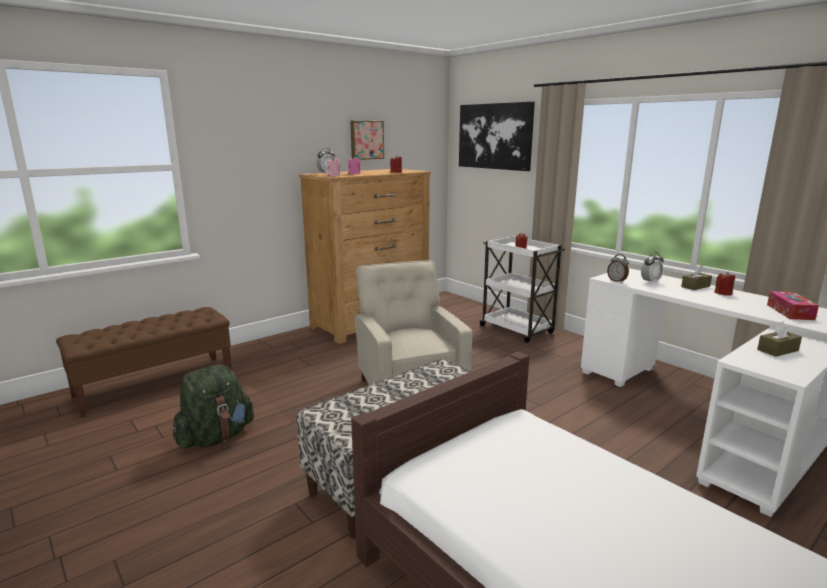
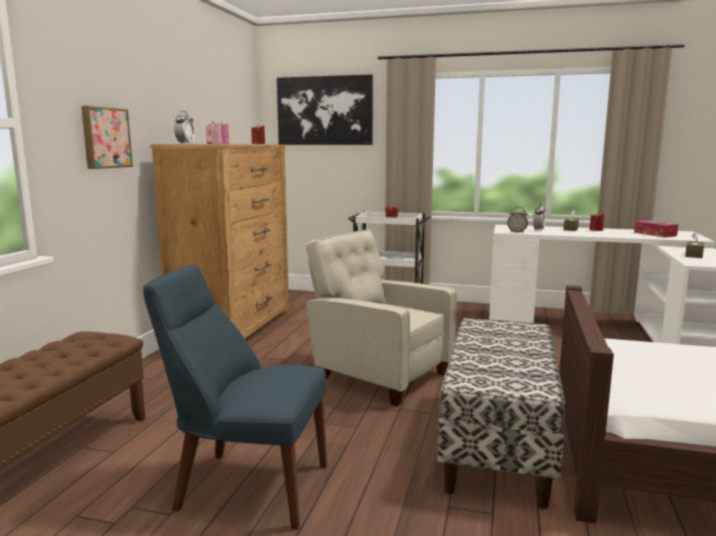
camera: 35 degrees left, 5 degrees down
(216, 437) = (246, 486): green backpack -> blue chair
(366, 140) = (200, 108): picture -> picture (105, 138)

